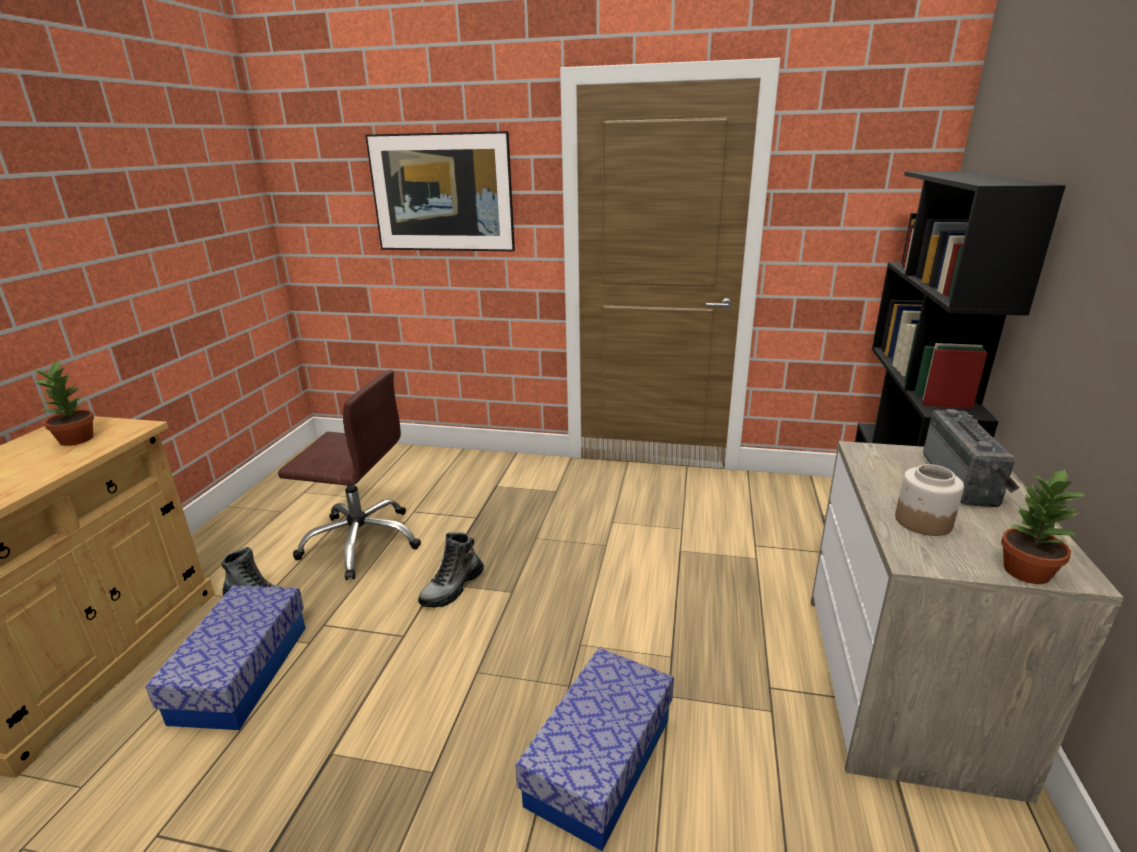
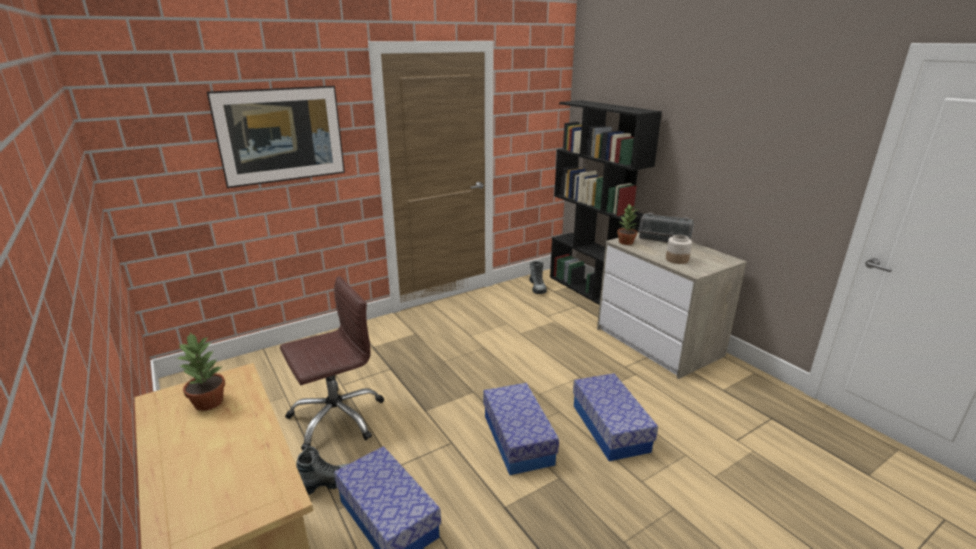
camera: 45 degrees left, 0 degrees up
(452, 588) = (439, 407): boot -> boot (537, 287)
(467, 684) = (517, 439): none -> storage box
(965, 480) = (663, 241): radio -> radio turned 150 degrees clockwise
(1025, 572) = (721, 264): potted plant -> potted plant (625, 242)

